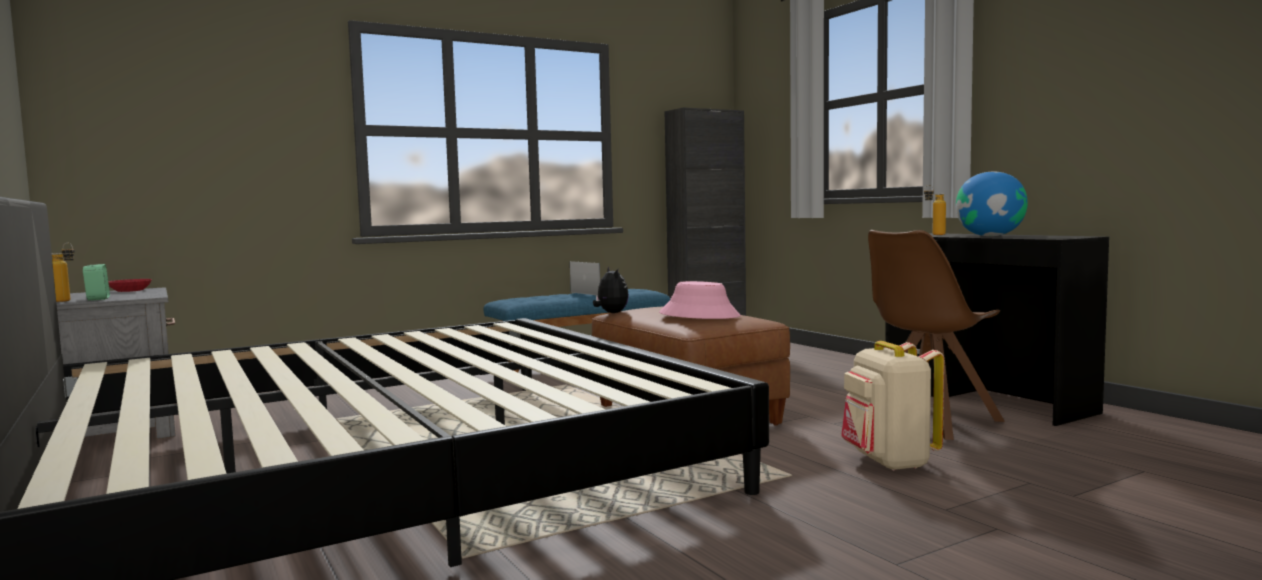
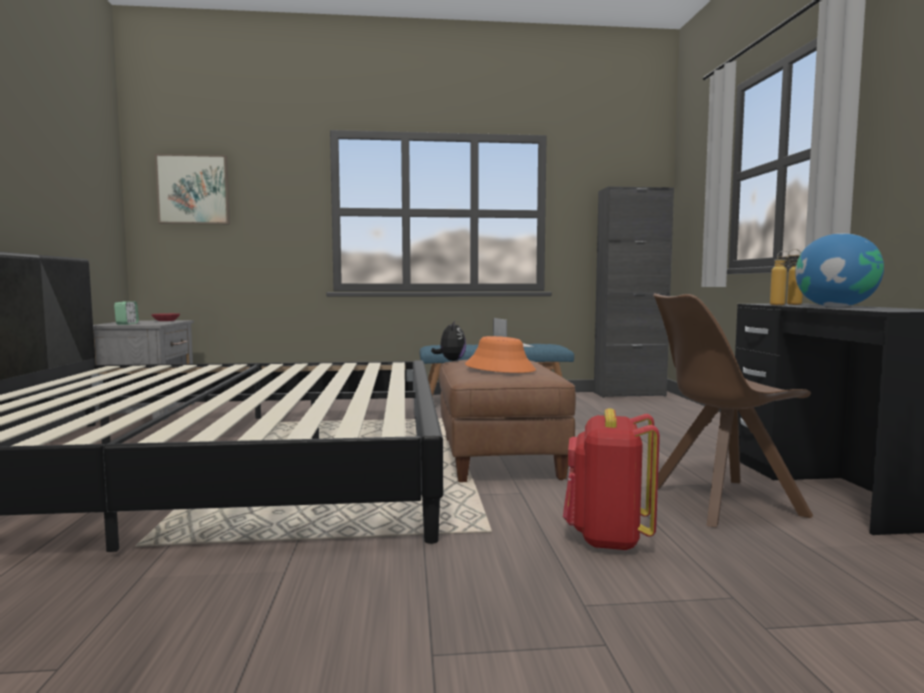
camera: 25 degrees right, 0 degrees up
(67, 301) = (108, 324): bottle -> bottle (783, 305)
(145, 94) = (193, 190): none -> picture
(699, 315) = (500, 368): pink hat -> orange hat
(889, 462) = (607, 538): beige backpack -> red backpack

